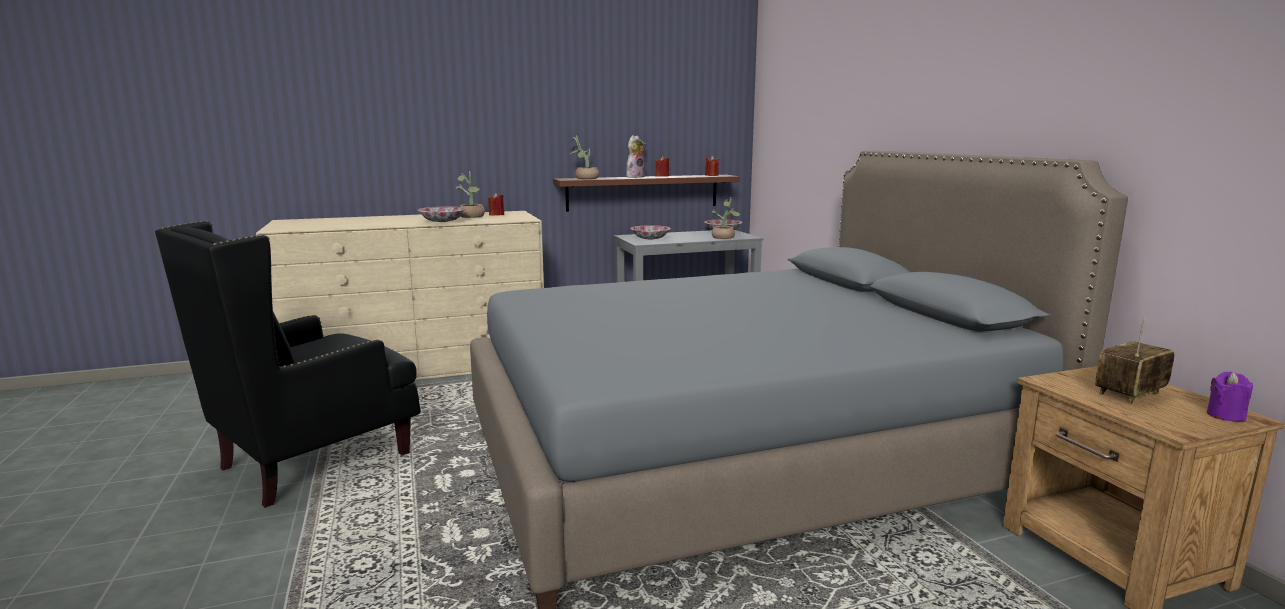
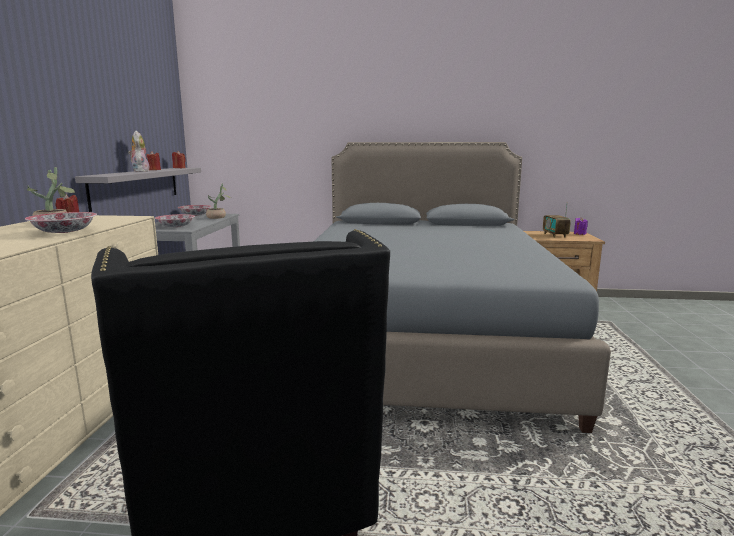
camera: 65 degrees left, 0 degrees up
(584, 178) = (110, 174): potted plant -> none
(643, 192) = (137, 186): brown shelf -> grey shelf

